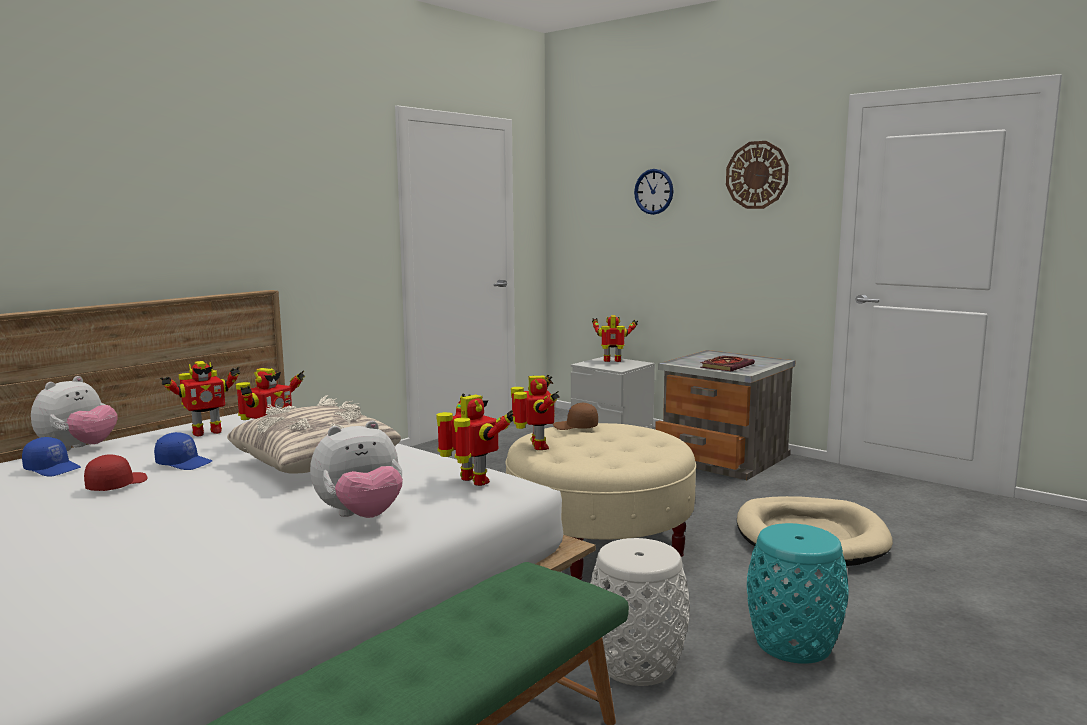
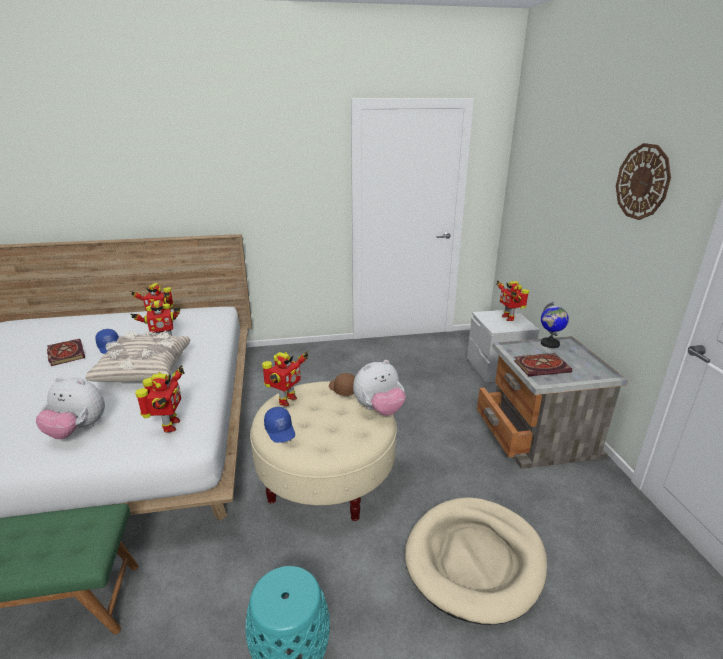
camera: 40 degrees right, 15 degrees up
(53, 469) = (74, 330): blue cap -> blue cap (280, 431)
(79, 449) = (110, 316): plush toy -> plush toy (379, 409)
(116, 485) = (65, 353): red cap -> book
(613, 361) = (508, 317): toy robot -> toy robot turned 150 degrees counterclockwise
(637, 665) = (191, 597): white stool -> none
(654, 191) = (567, 178): wall clock -> none
(702, 355) = (550, 344): none -> globe

